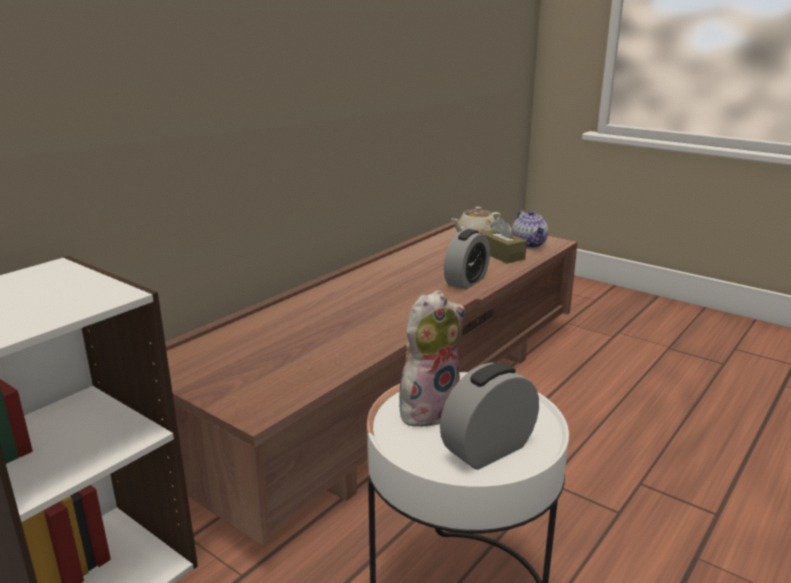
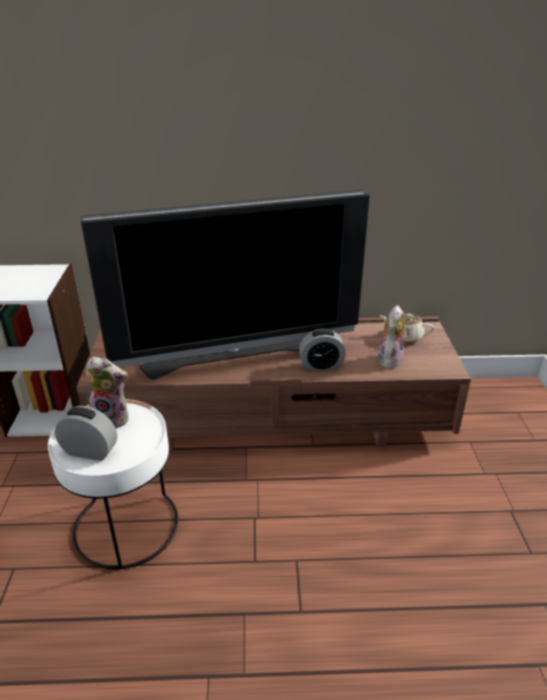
camera: 50 degrees right, 10 degrees up
(375, 312) = (236, 356): none -> television
(501, 255) = (388, 359): brown tissue box -> plush toy
(529, 244) = (428, 361): teapot -> none

